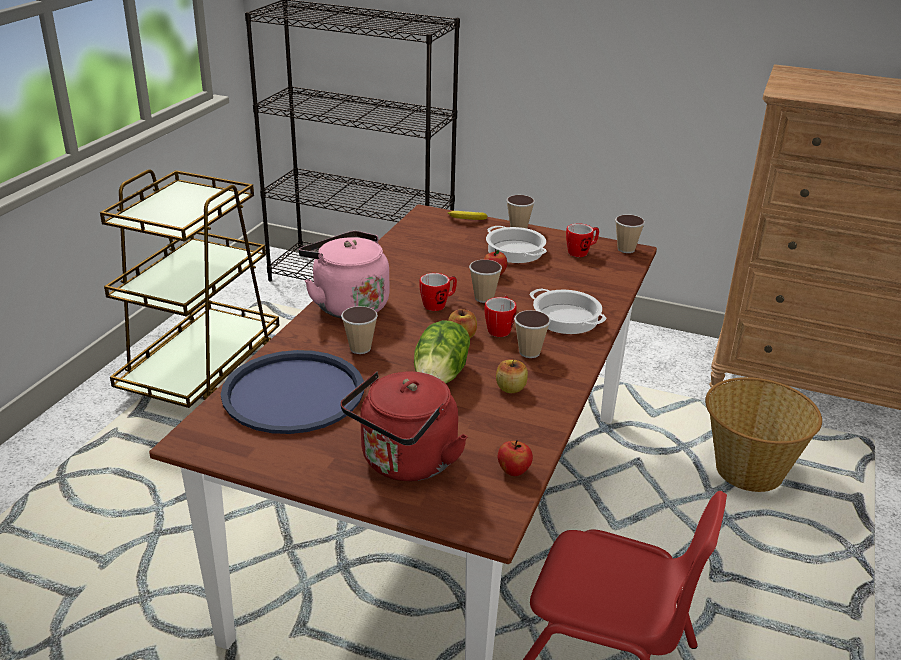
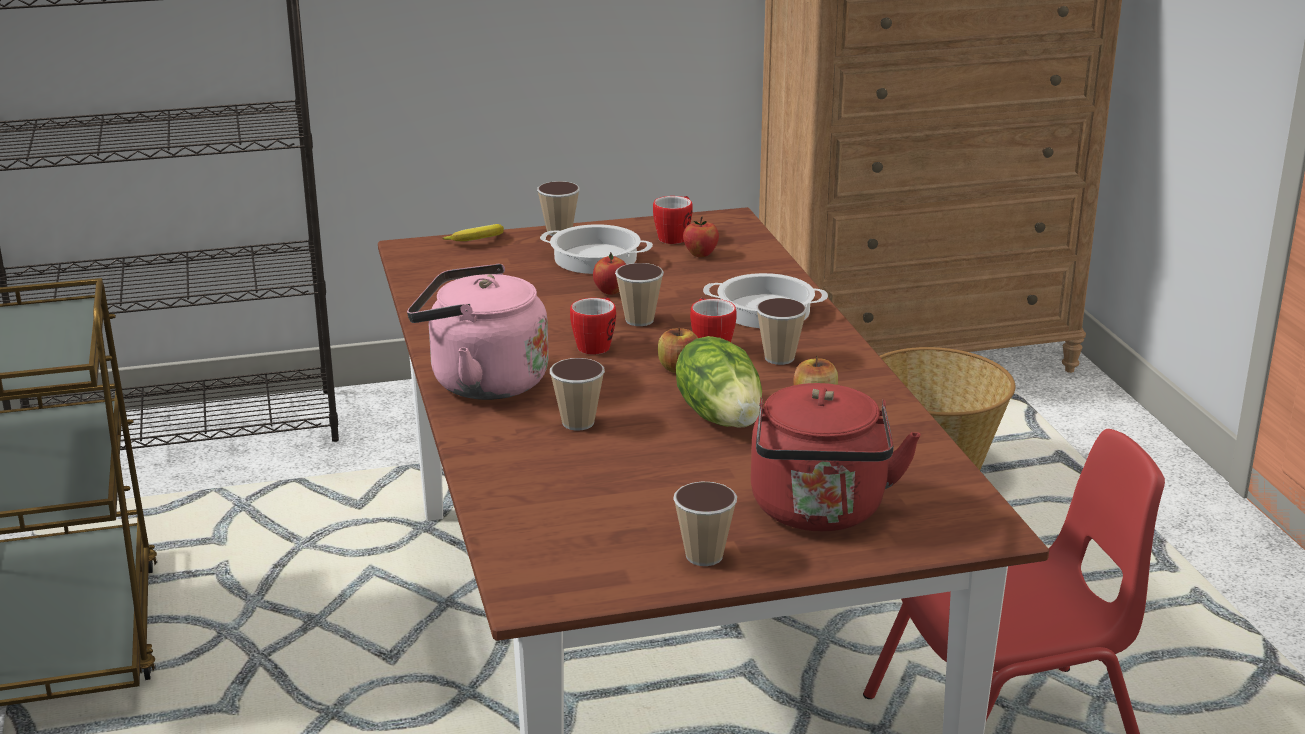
camera: 35 degrees left, 5 degrees down
(293, 393) = (575, 498): blue tray -> none
(514, 471) = (939, 474): apple -> apple (700, 254)
(626, 249) = (720, 219): cup -> cup (704, 556)

